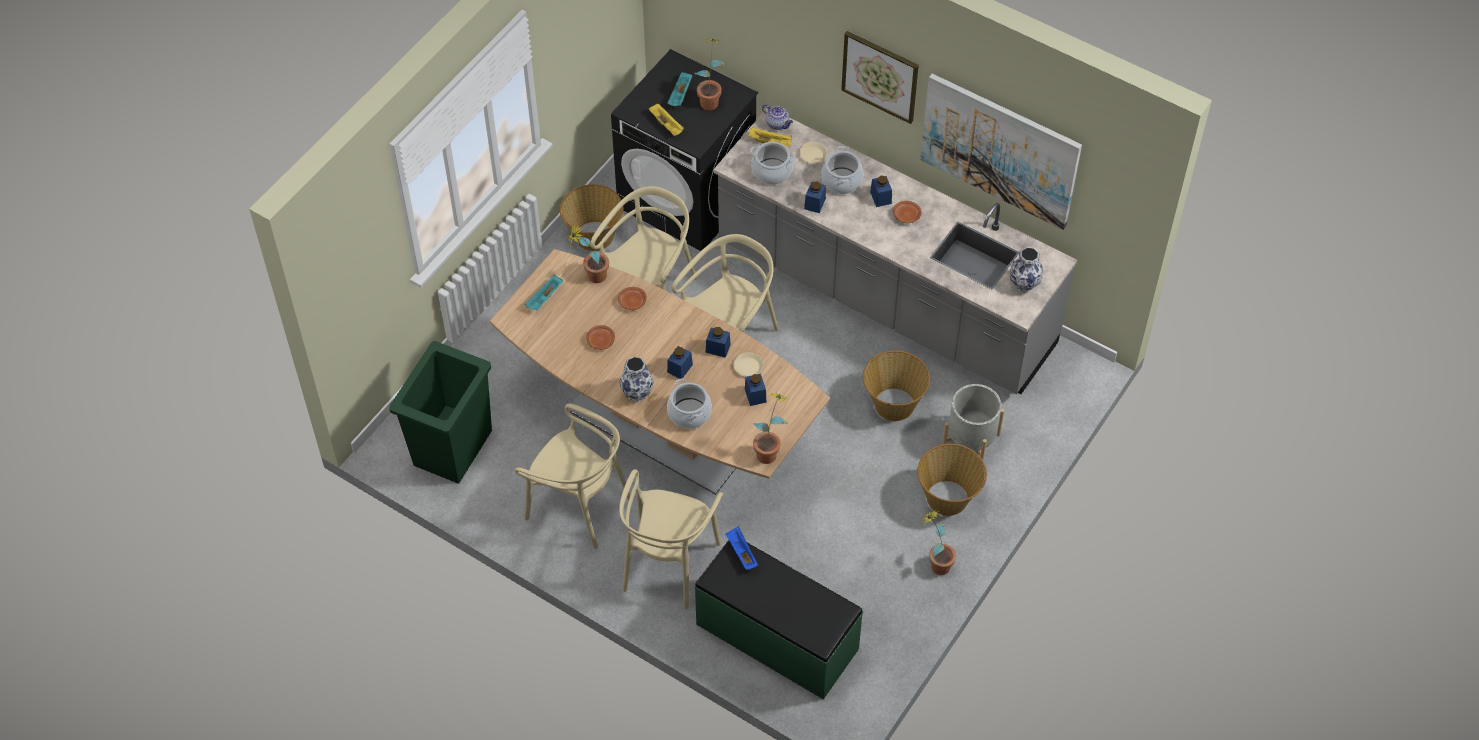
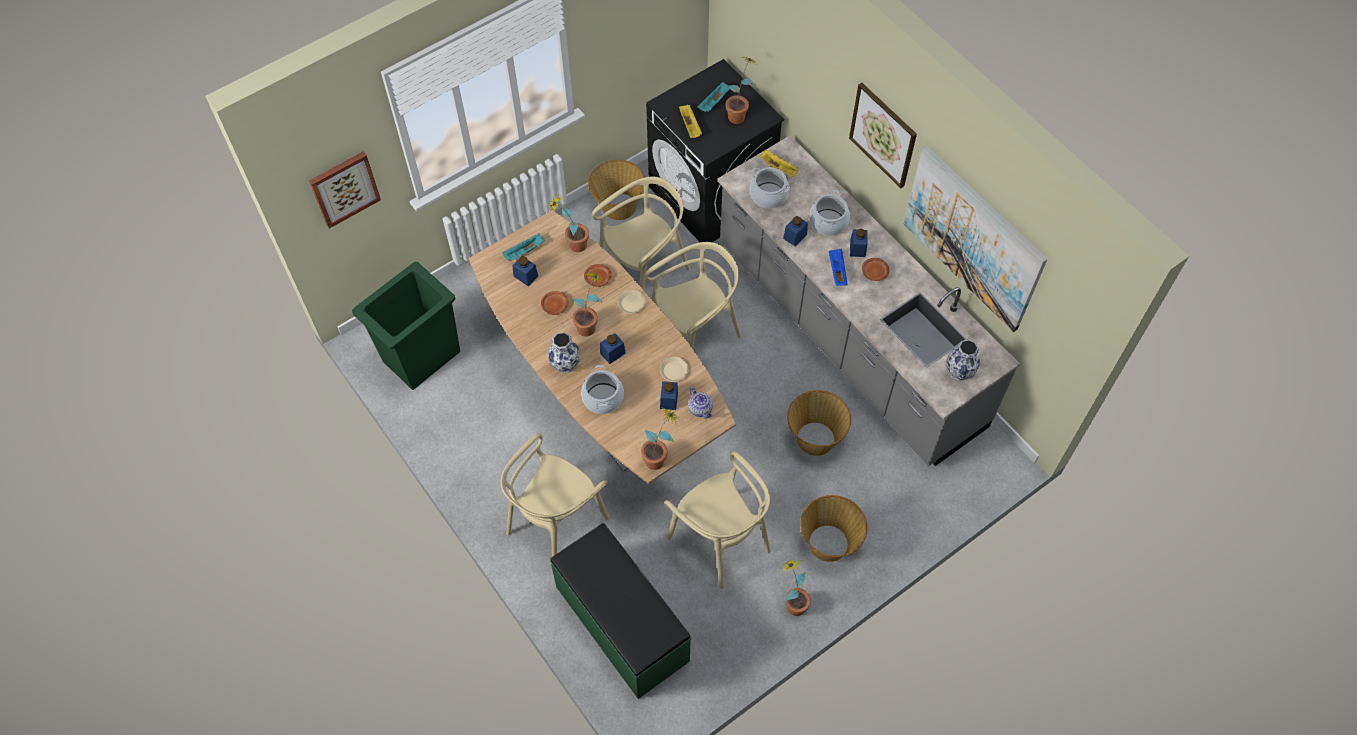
camera: 20 degrees right, 5 degrees up
(361, 277) = (344, 188): none -> picture
(579, 505) = (503, 443): beige chair -> beige chair (720, 540)
(645, 348) = (590, 324): none -> potted plant
(718, 348) = (654, 345): blue jar -> blue jar (526, 276)
(741, 552) = (603, 543): blue tray -> blue tray (837, 271)
(778, 124) = (792, 153): teapot -> teapot (701, 409)
(812, 155) = (812, 190): beige plate -> beige plate (632, 303)
(970, 441) = (871, 496): grey planter -> none

